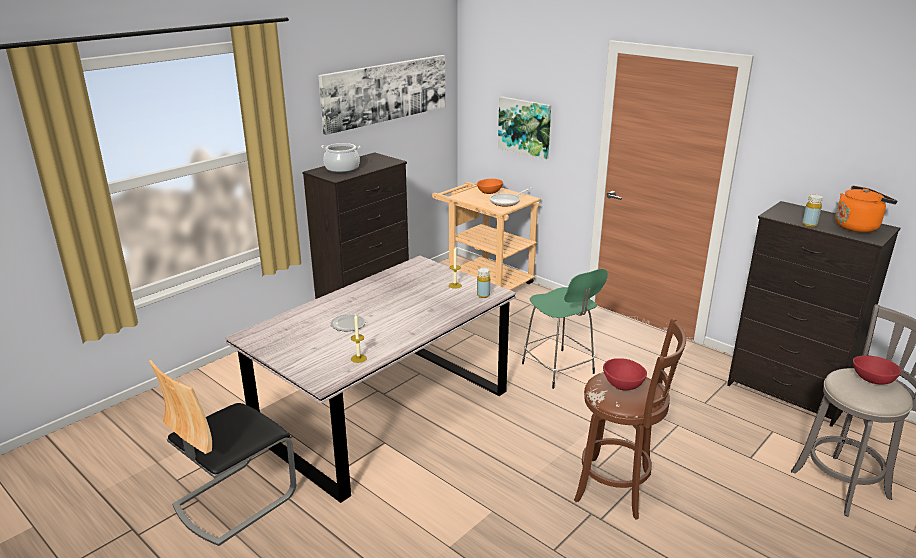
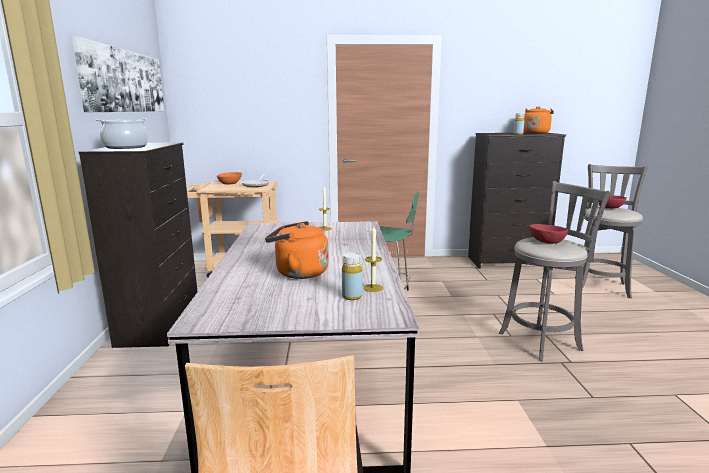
camera: 45 degrees left, 10 degrees down
(348, 324) = (298, 273): plate -> orange kettle
(483, 295) = (360, 227): yellow bottle -> yellow bottle (352, 296)
(525, 127) = (251, 120): picture -> none
(618, 489) = (543, 340): brown stool -> grey stool

